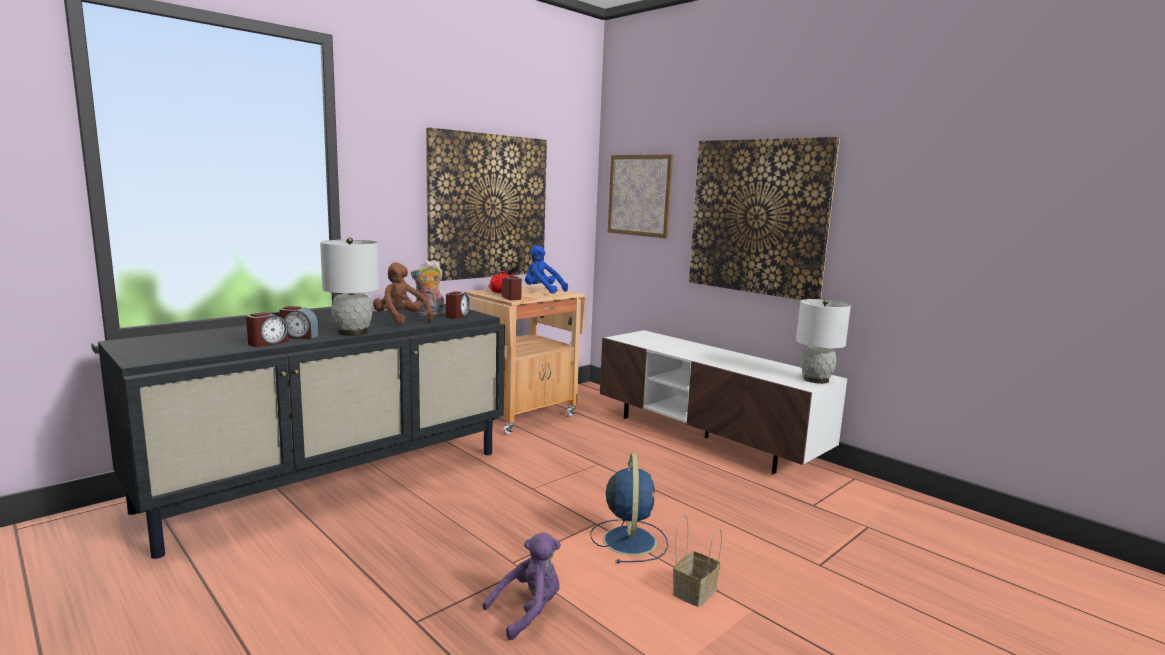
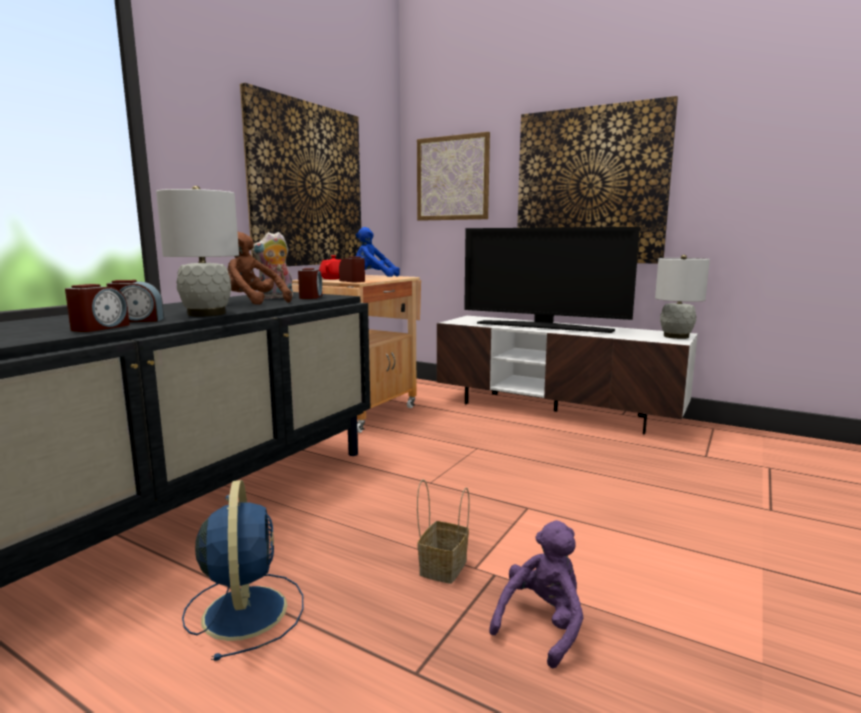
camera: 15 degrees left, 0 degrees up
(629, 539) = (576, 518): blue fan -> blue fan (245, 610)
(694, 591) = (690, 560): basket -> basket (443, 566)
(698, 354) = (544, 327): none -> television

